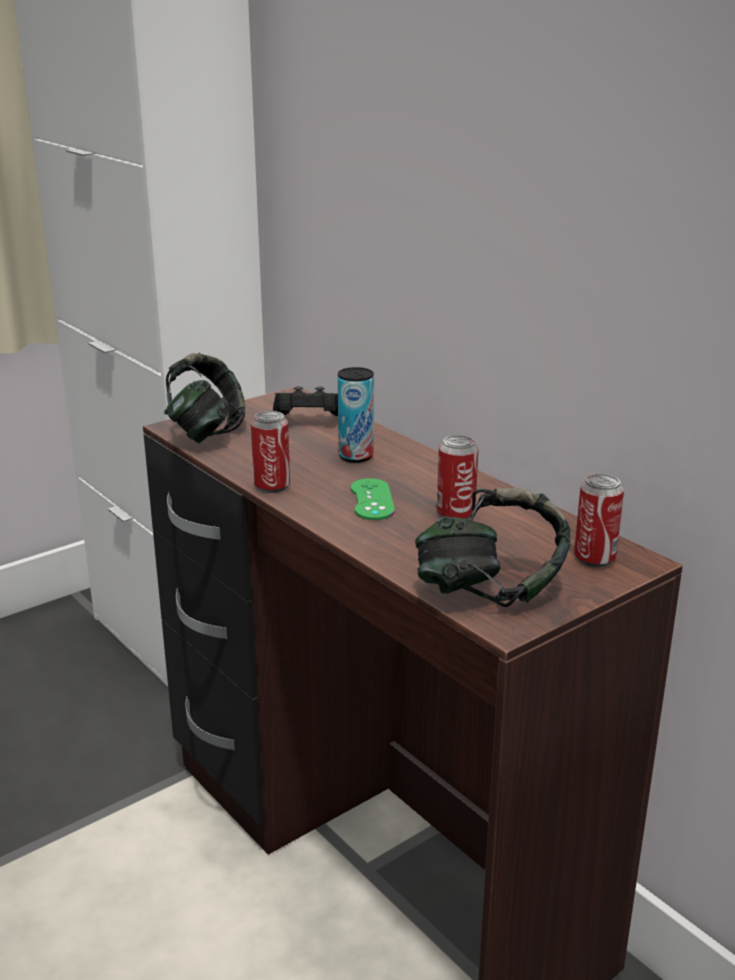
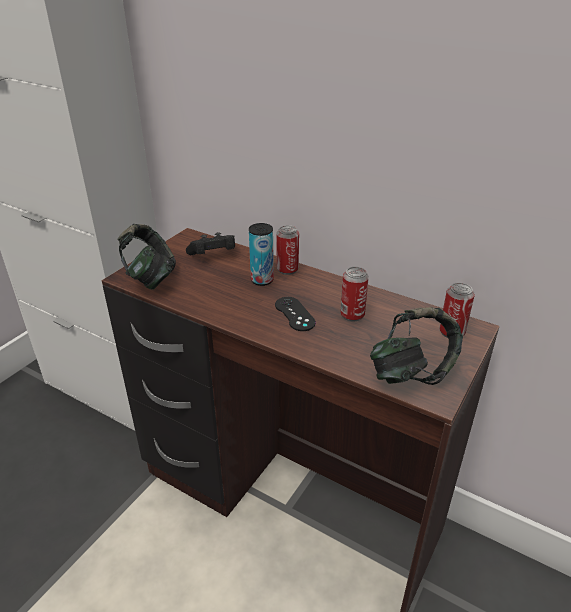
camera: 20 degrees left, 10 degrees up
(272, 486) = (224, 316): can -> can (287, 269)
(372, 500) = (294, 314): green game controller -> black game controller

